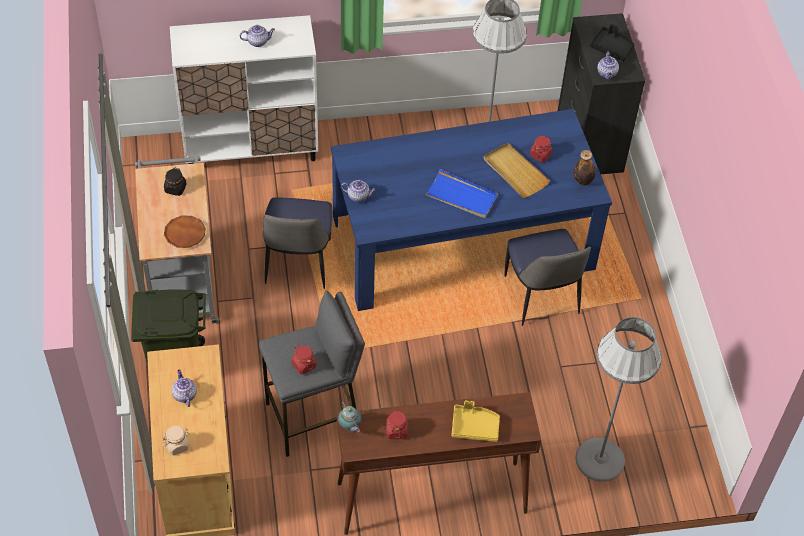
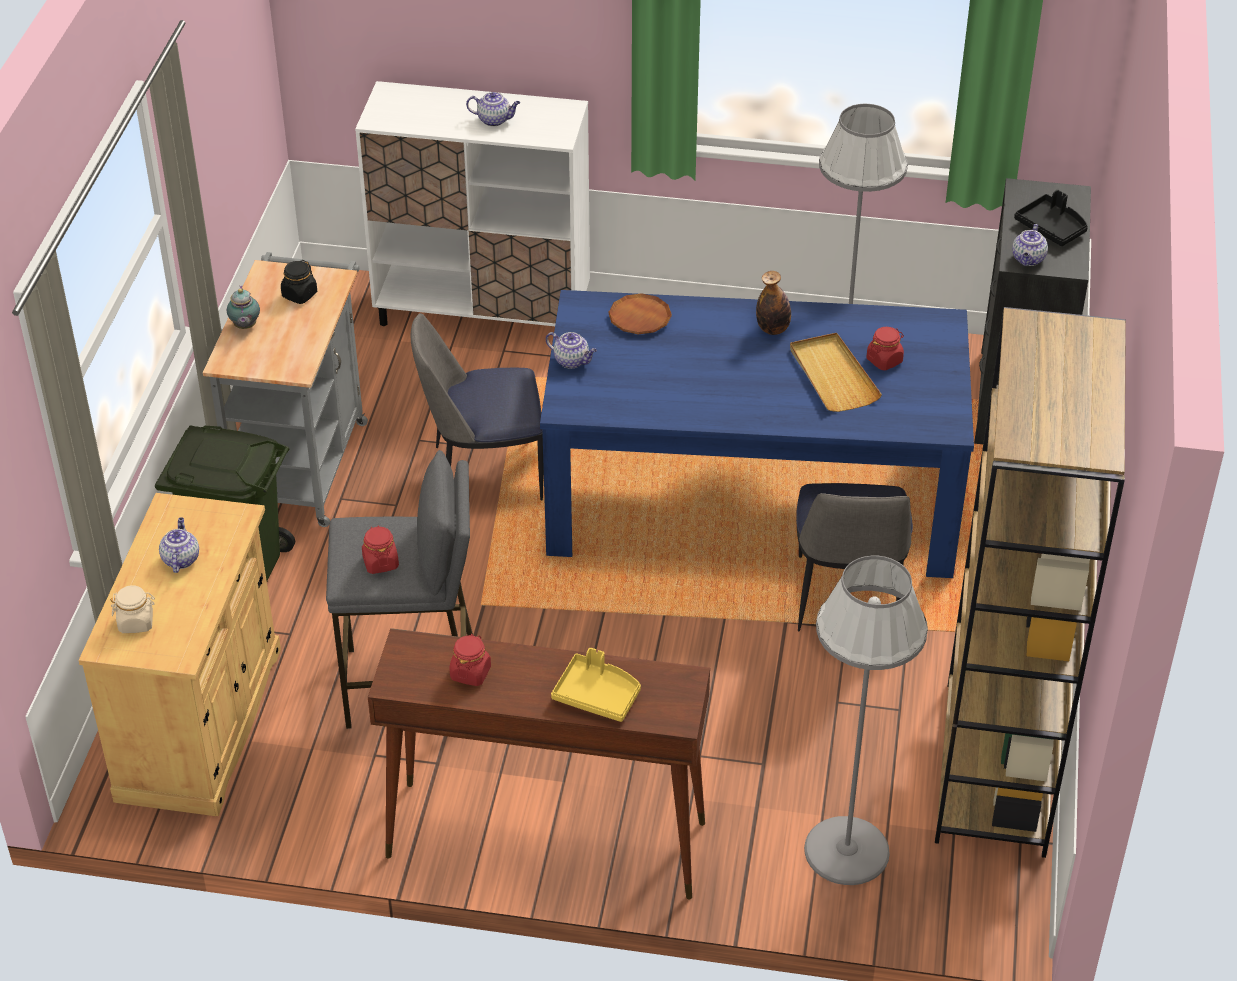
camera: 20 degrees right, 10 degrees down
(185, 234) = (284, 353): brown plate -> brown plate (640, 318)
(298, 264) = (484, 475): chair -> chair turned 60 degrees clockwise
(350, 427) = (400, 651): teapot -> teapot (245, 327)
(461, 196) = (732, 391): blue tray -> none
(583, 181) = (938, 407): bottle -> bottle (773, 329)
(661, 386) = (996, 768): none -> brown bookcase

